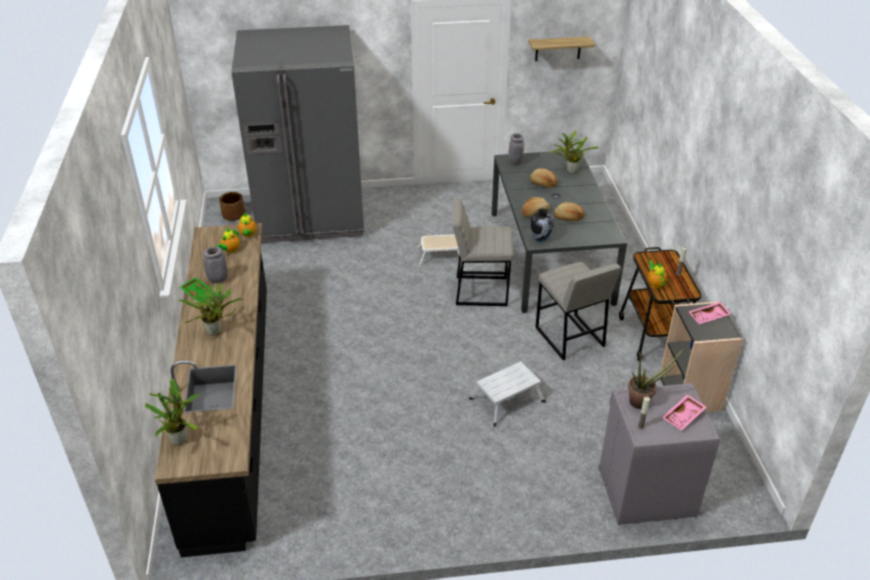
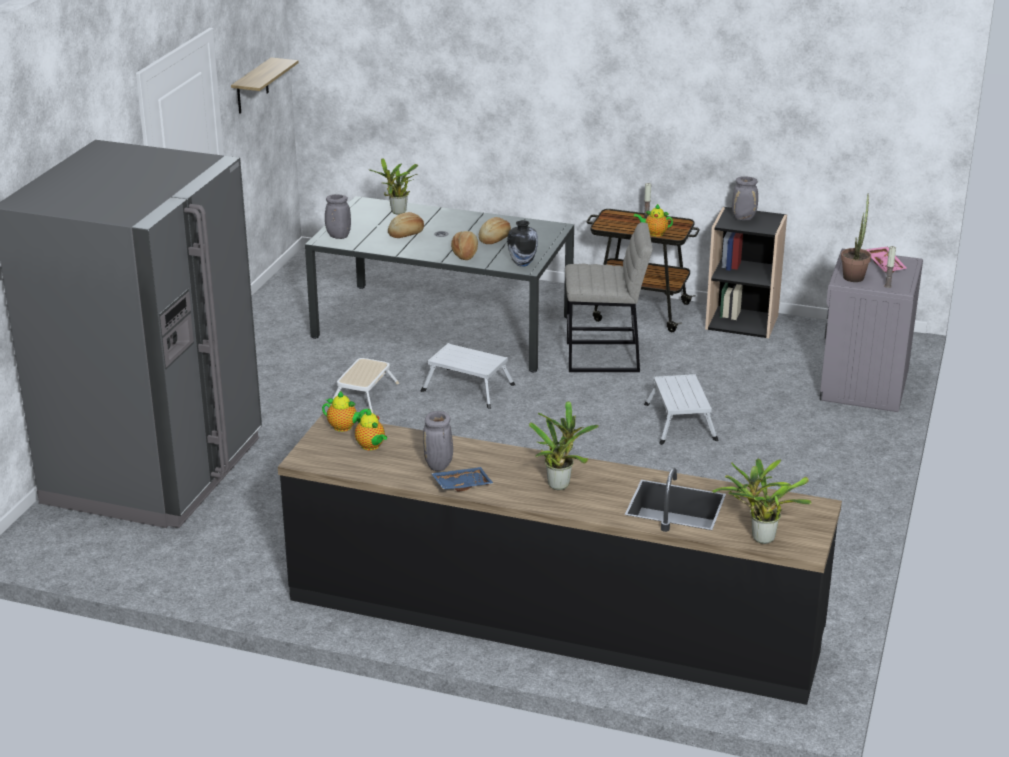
camera: 65 degrees left, 10 degrees down
(200, 294) = (461, 484): green tray -> blue tray
(233, 215) = (64, 540): brown planter -> none
(479, 291) = (467, 387): grey chair -> white step ladder
(709, 317) = (744, 218): pink tray -> grey vase

